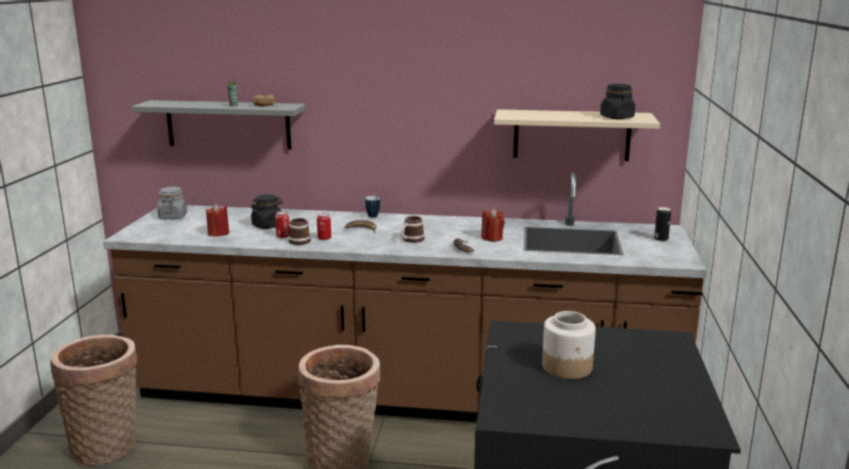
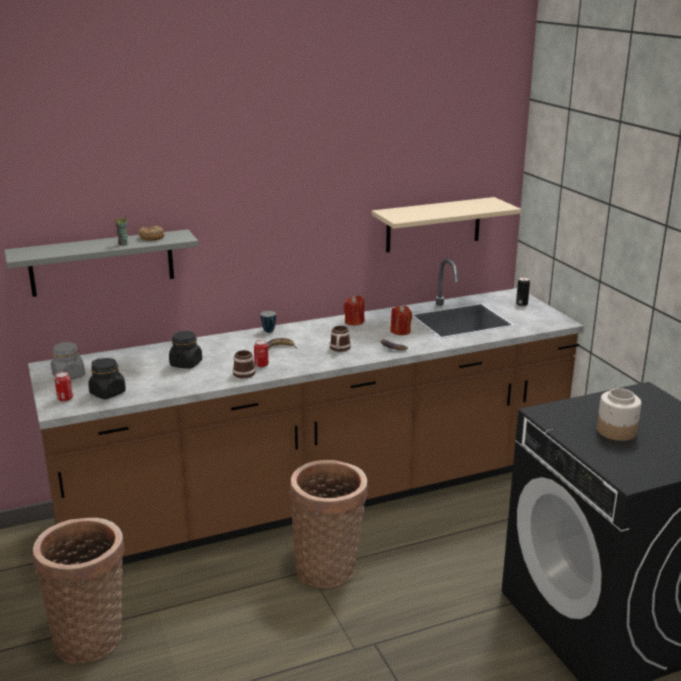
camera: 30 degrees left, 5 degrees up
(218, 233) = (150, 383): red candle -> red candle (354, 322)
(283, 236) = (220, 372): can -> can (65, 399)
(617, 117) = (482, 207): black jar -> black jar (108, 393)

